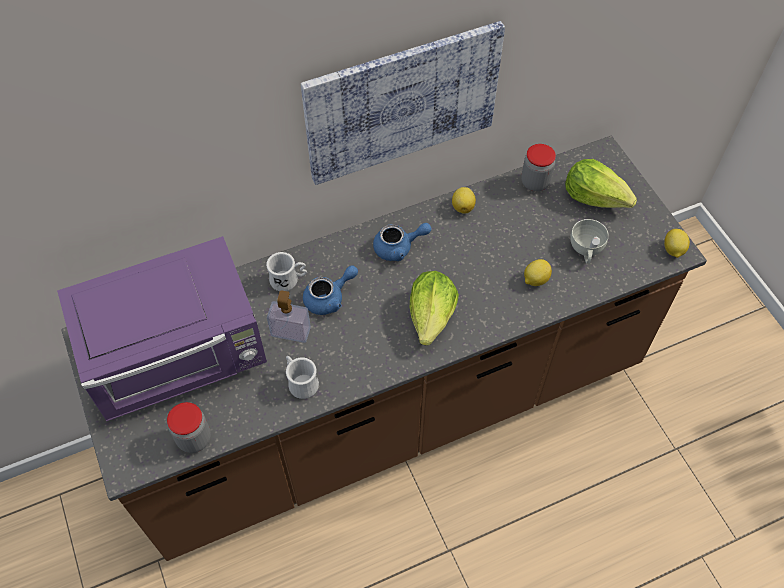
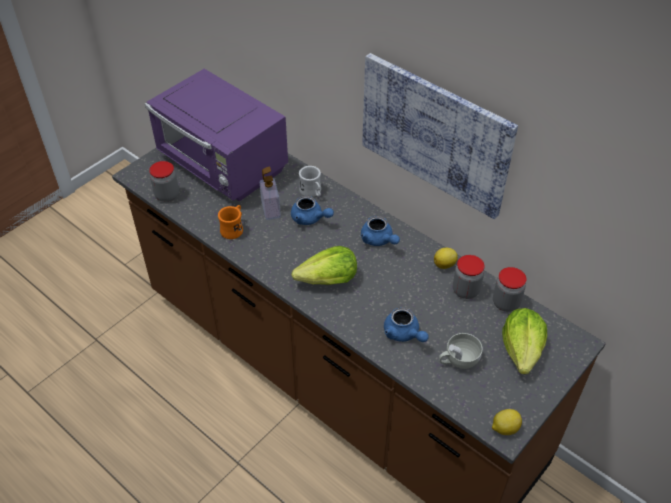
camera: 65 degrees right, 10 degrees down
(300, 382) = (234, 229): white mug -> orange mug
(504, 205) = (465, 290): none -> jar
(535, 279) = (404, 334): lemon -> blue teapot

